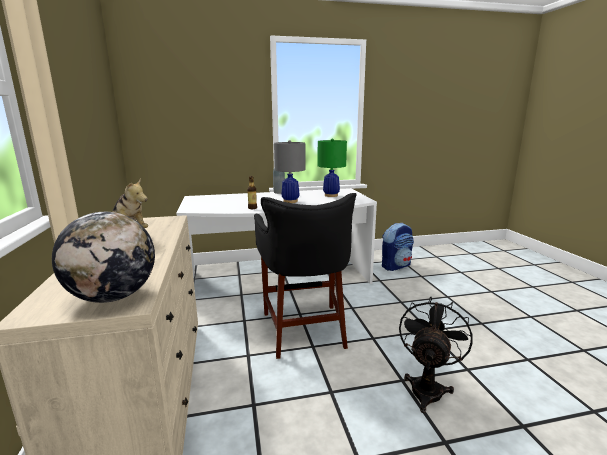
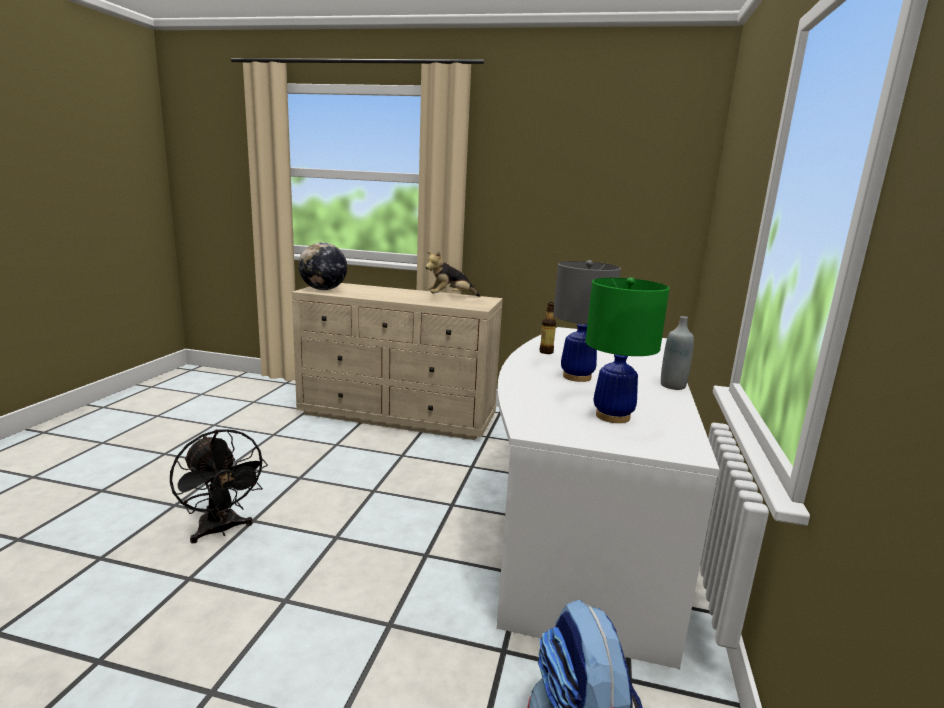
camera: 115 degrees right, 0 degrees up
(305, 328) = (413, 497): black stool -> none

